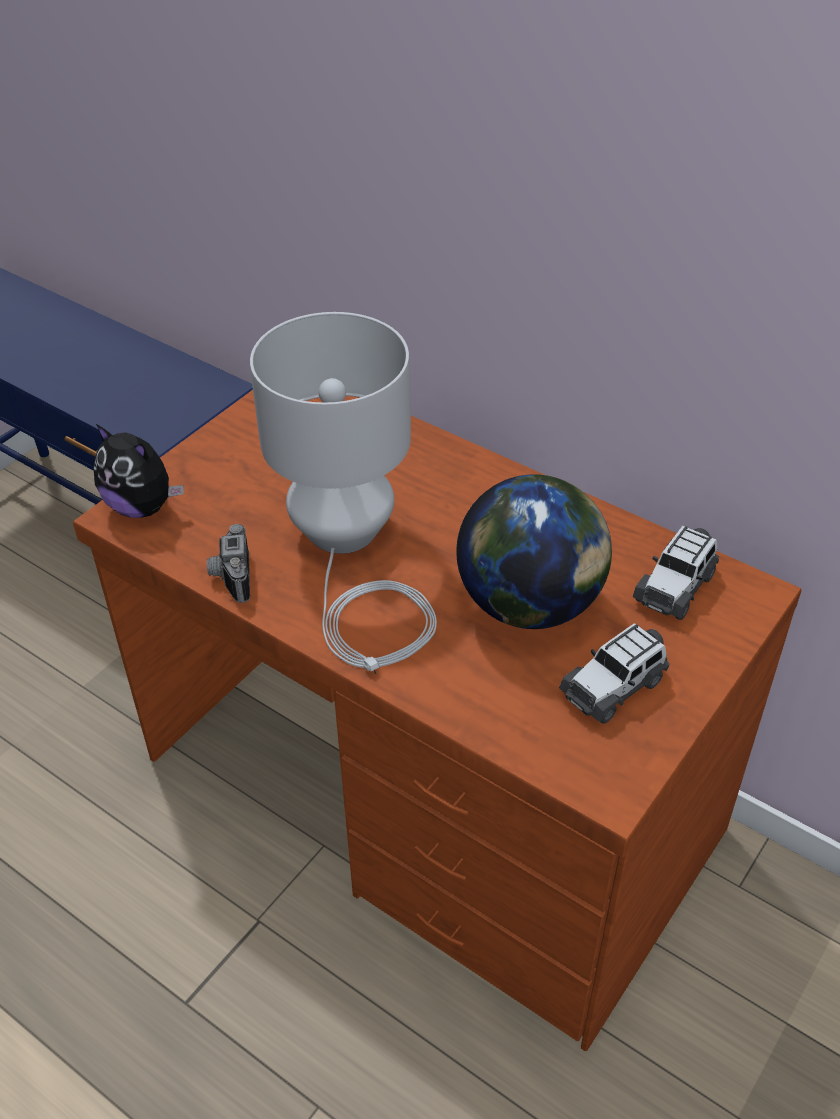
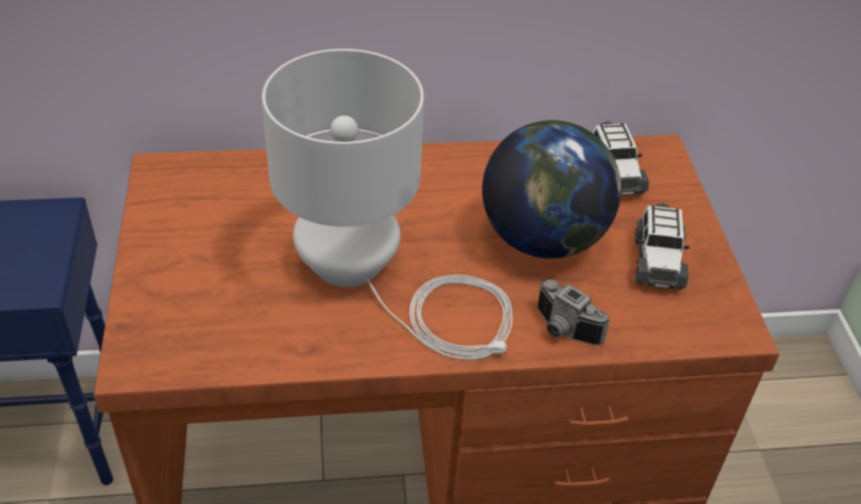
camera: 45 degrees left, 0 degrees up
(142, 506) = (149, 343): plush toy -> none
(229, 576) = (302, 353): camera -> camera (562, 330)

